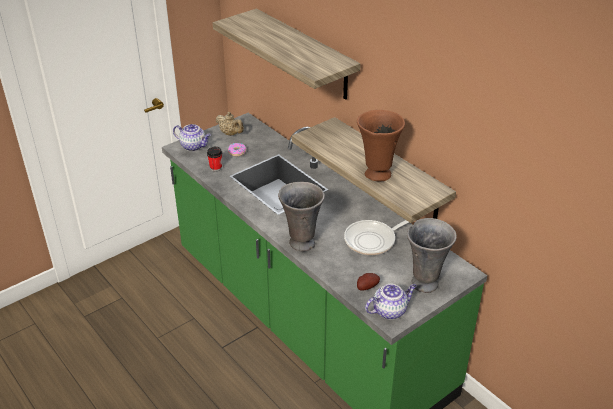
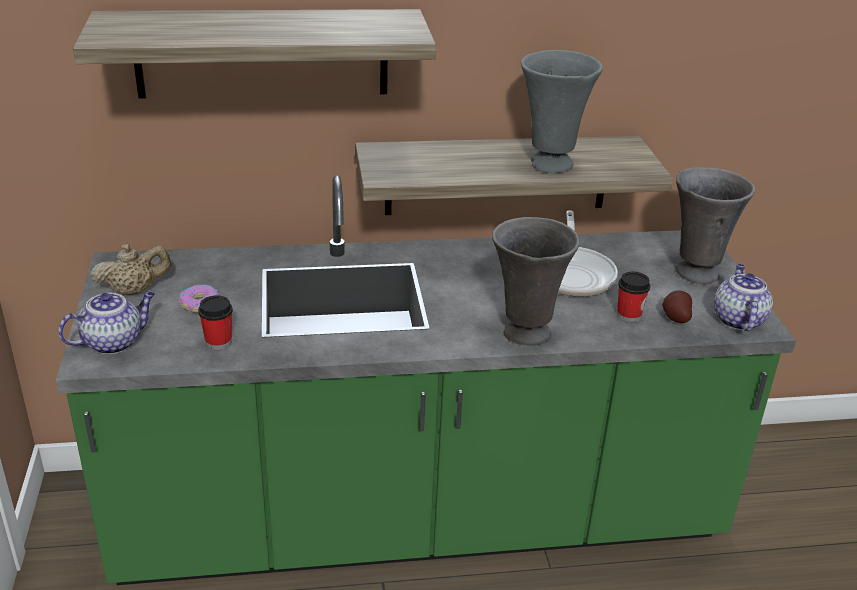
camera: 60 degrees left, 5 degrees down
(353, 270) = (628, 315): none -> cup
(376, 174) = (550, 165): brown vase -> grey vase

